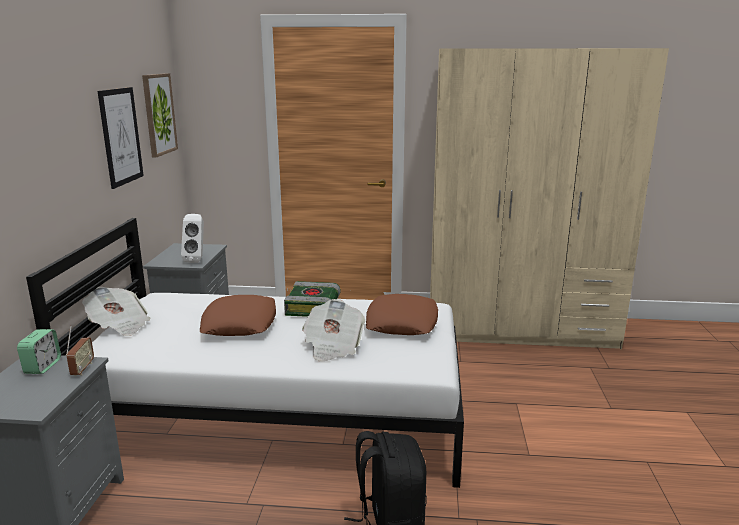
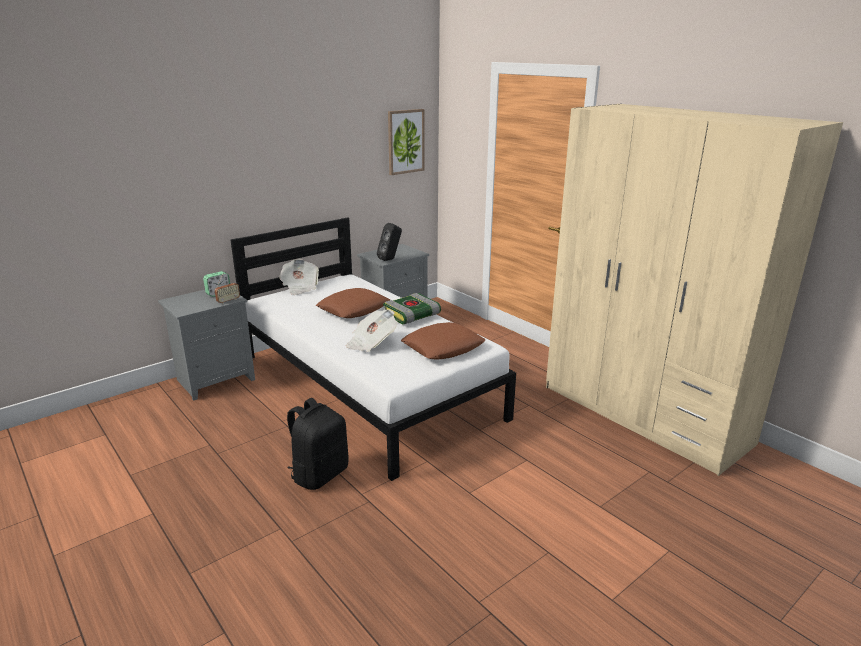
camera: 45 degrees right, 5 degrees up
(121, 136) = (352, 157): picture -> none
(197, 260) = (390, 259): white speaker -> black speaker

